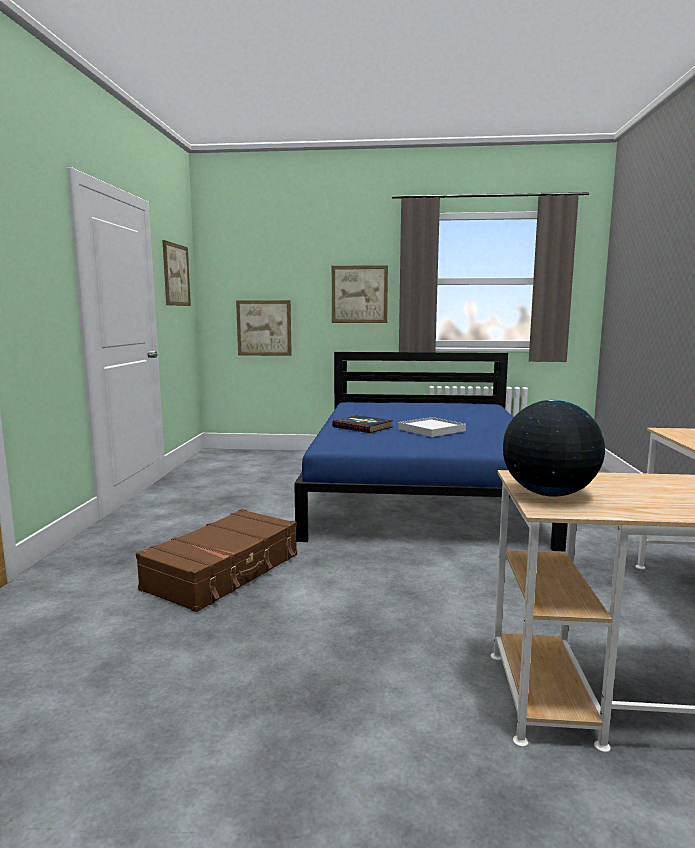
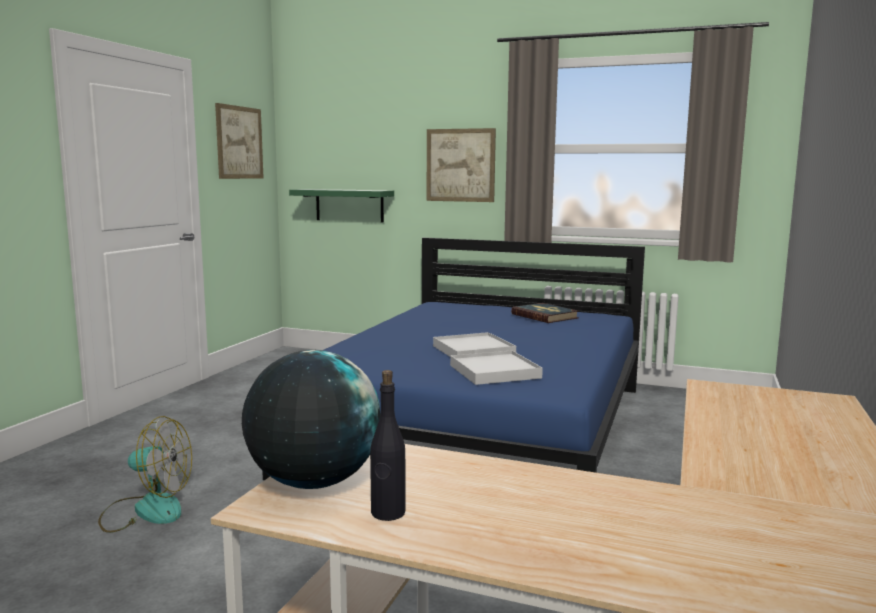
camera: 15 degrees right, 0 degrees up
(224, 572) = (146, 510): brown suitcase -> fan
(264, 328) = (349, 205): picture -> green shelf
(363, 427) = (394, 340): book -> book (545, 316)
(467, 441) = (494, 371): none -> white tray
(628, 503) = (388, 513): none -> black bottle

